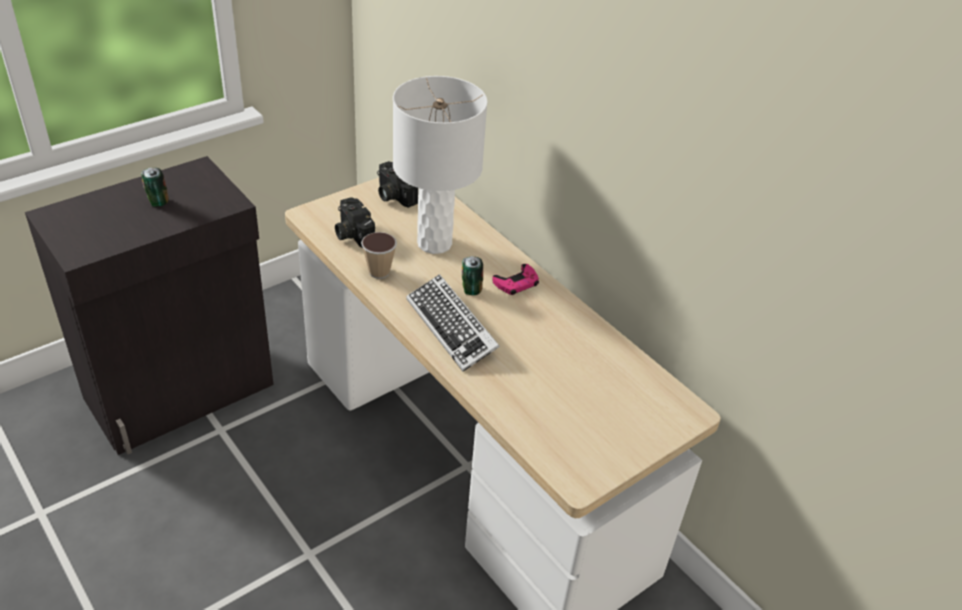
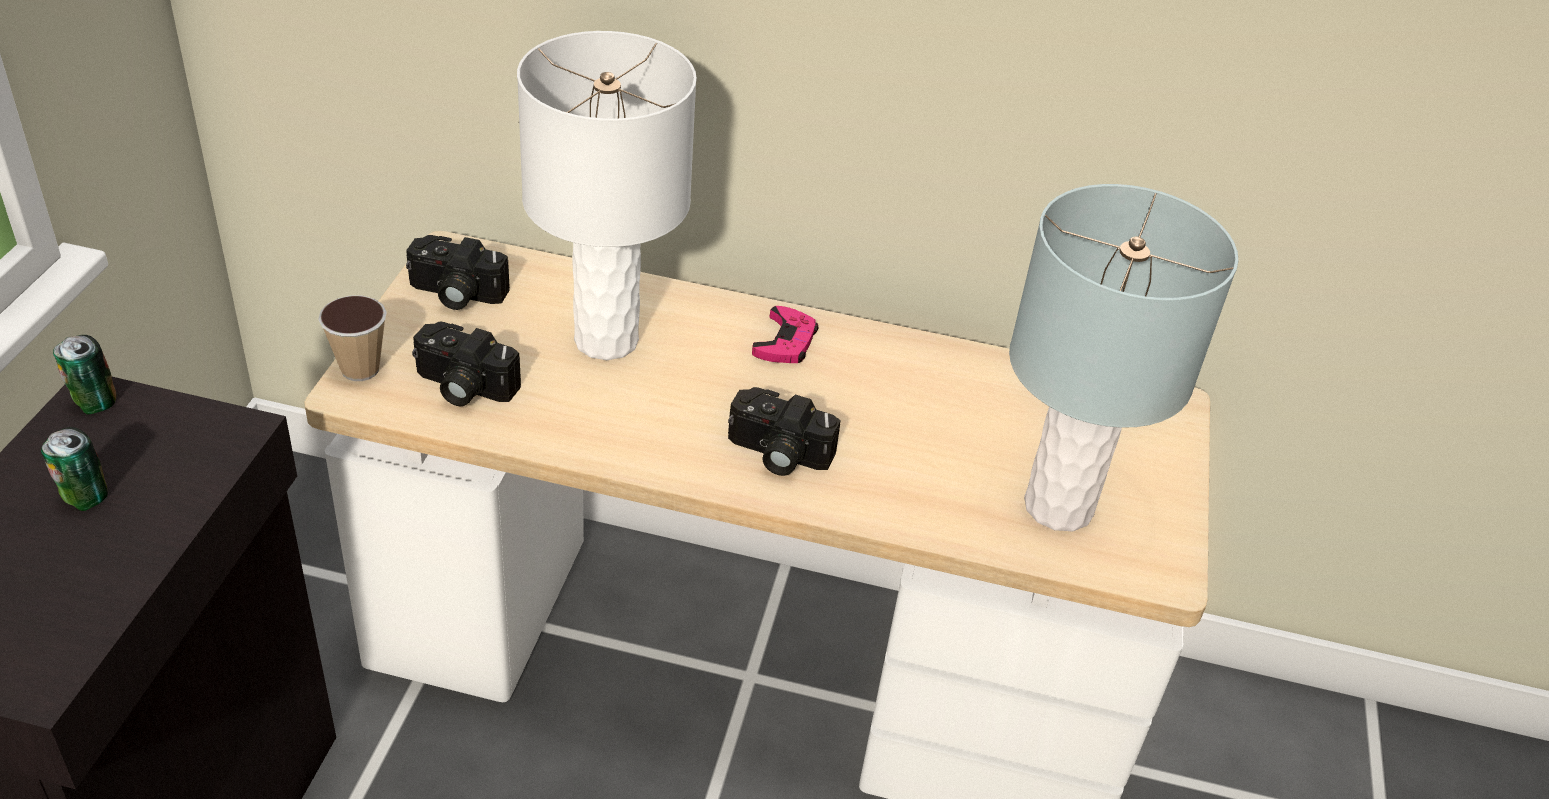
camera: 40 degrees left, 0 degrees up
(379, 272) = (577, 427): cup -> cup (360, 369)
(451, 327) = (776, 454): keyboard -> camera
(470, 290) = (738, 384): can -> can (94, 403)
(560, 423) = (1058, 507): none -> grey table lamp

